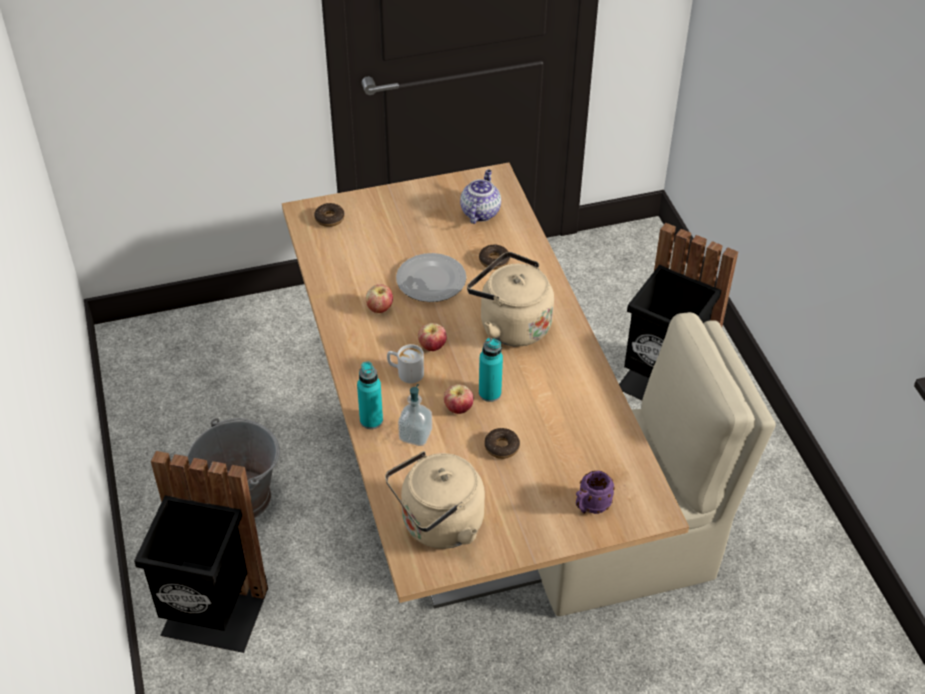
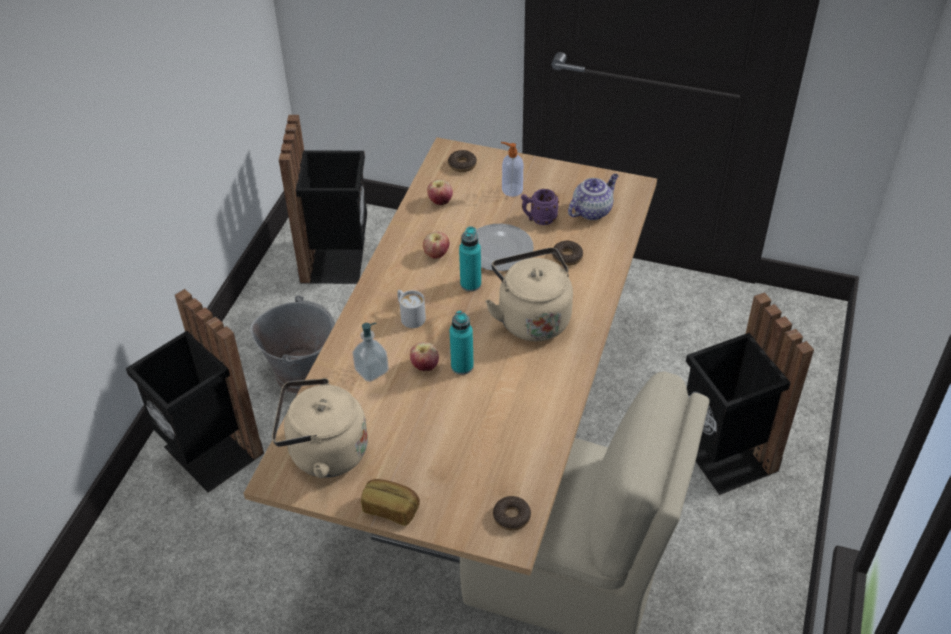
camera: 35 degrees right, 0 degrees up
(185, 376) = (337, 259): none -> black trash can
(371, 420) = (348, 341): turquoise bottle -> turquoise bottle (470, 284)
(394, 223) = (511, 190): none -> soap dispenser
(432, 346) = (450, 305): apple -> apple (440, 201)
(501, 447) = (431, 415): donut -> donut (511, 516)
(538, 539) = (391, 508): none -> bread
(590, 506) = (459, 505): purple mug -> purple mug (539, 219)

